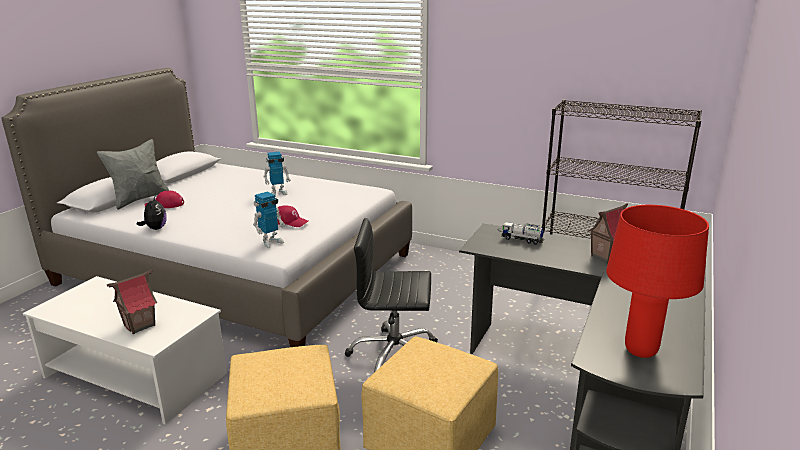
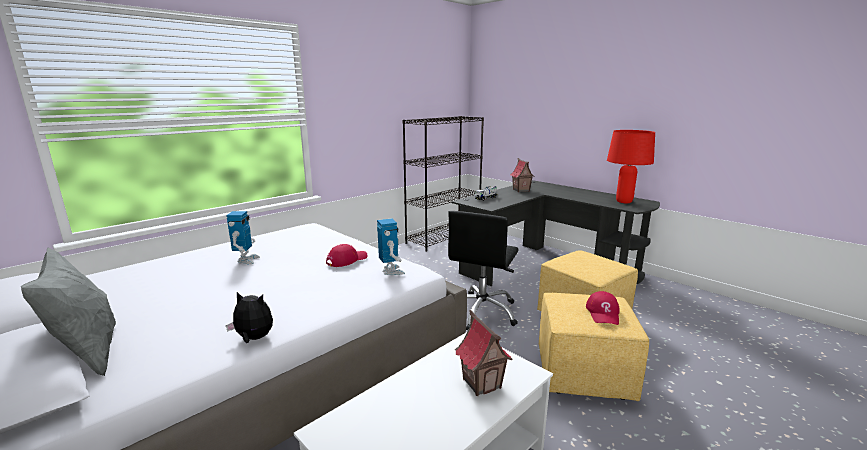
camera: 70 degrees left, 5 degrees down
(165, 205) = (162, 330): red cap -> red cap (603, 313)

